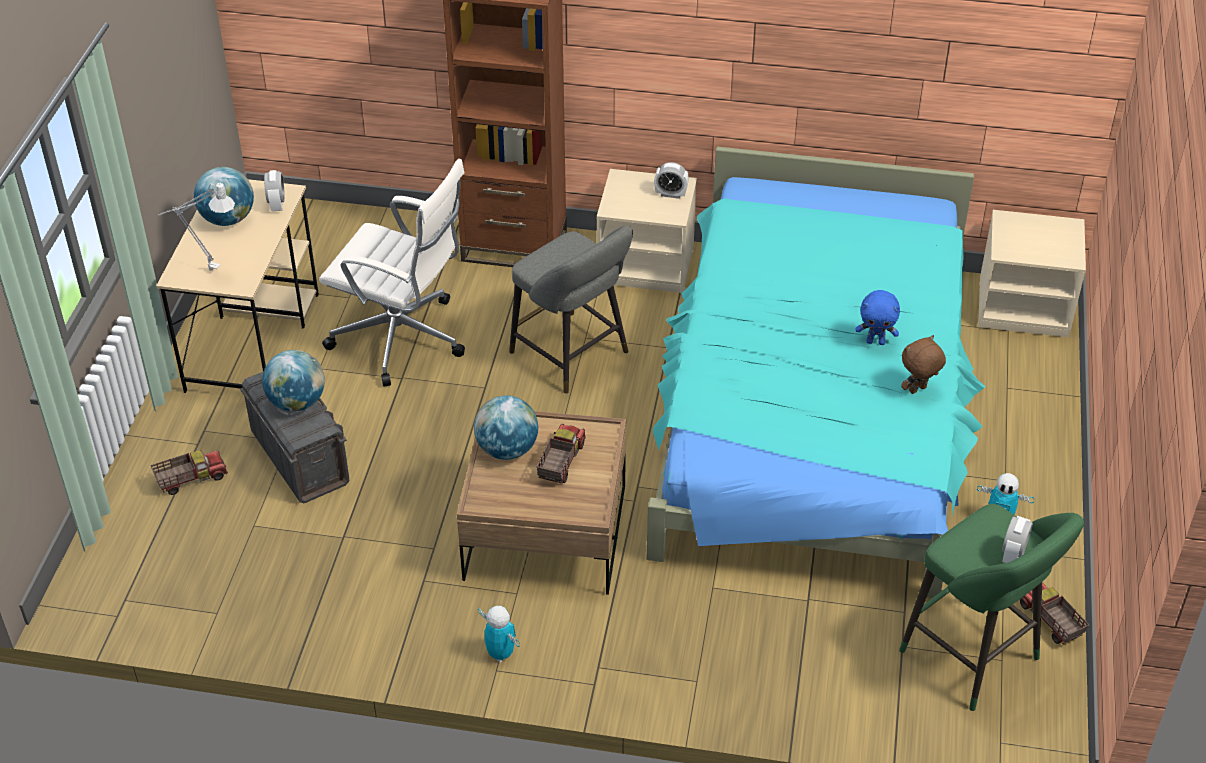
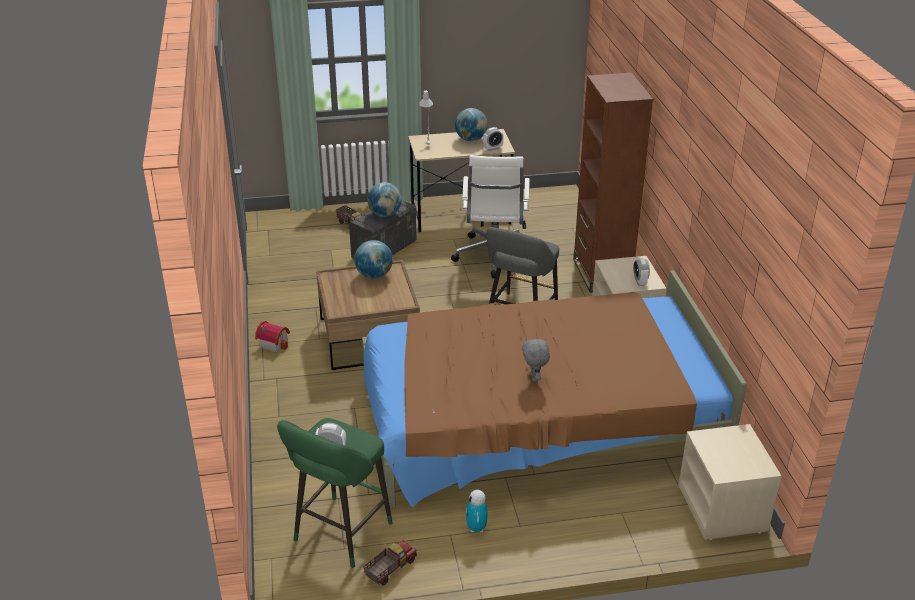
camera: 70 degrees right, 10 degrees down
(500, 654) = (274, 343): toy robot -> toy house
(560, 462) = (373, 294): toy truck -> none
(813, 409) = (535, 420): turquoise bed -> brown bed
(876, 341) = (534, 378): blue plush toy -> grey plush toy
(918, 390) = (497, 404): brown plush toy -> none

